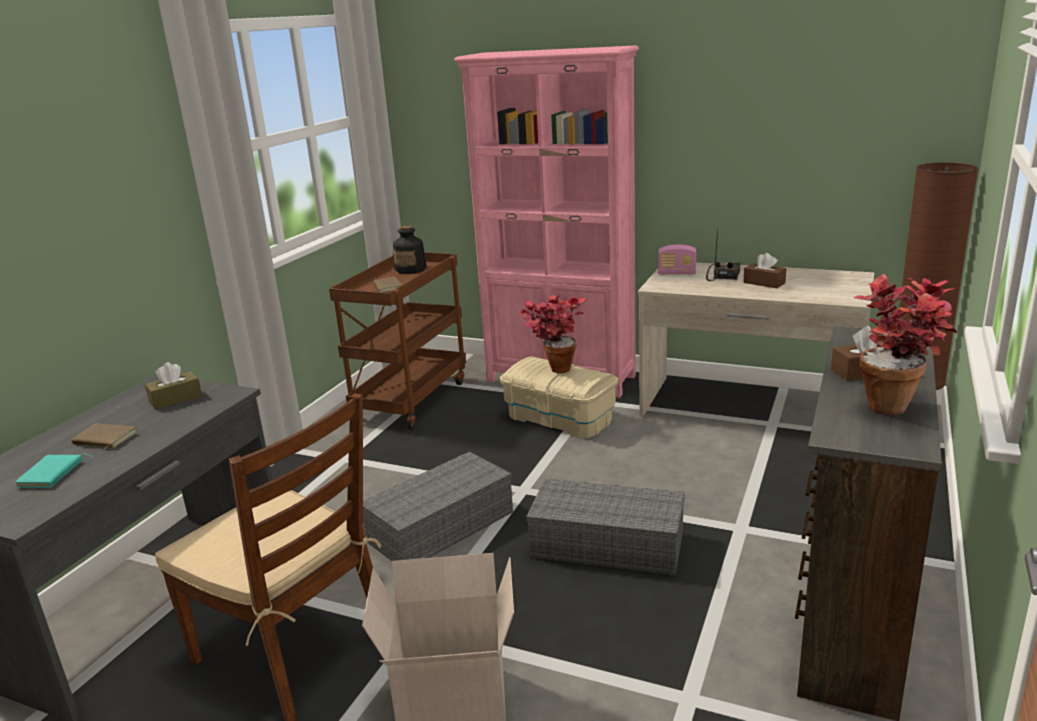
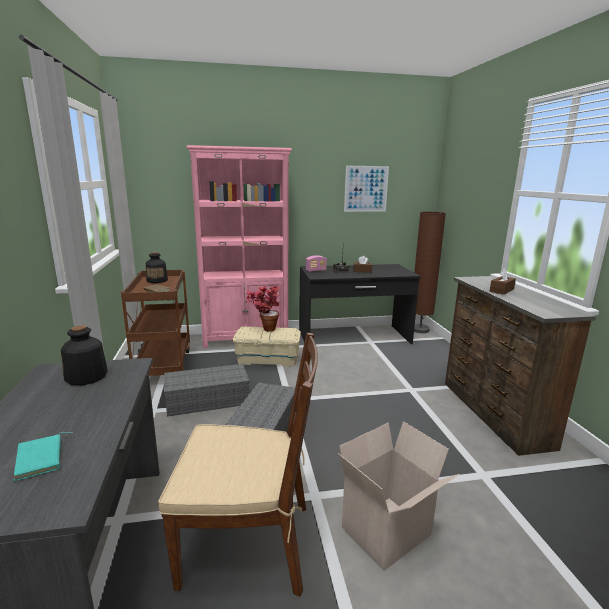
camera: 35 degrees left, 5 degrees down
(103, 440) = (58, 419): brown book -> none
(175, 399) = (86, 377): brown tissue box -> bottle
(610, 544) = (364, 414): grey storage box -> grey storage box (209, 399)
(749, 409) = (354, 337): beige desk -> black desk
(804, 113) = (366, 189): none -> picture
(898, 405) = (538, 299): potted plant -> none

